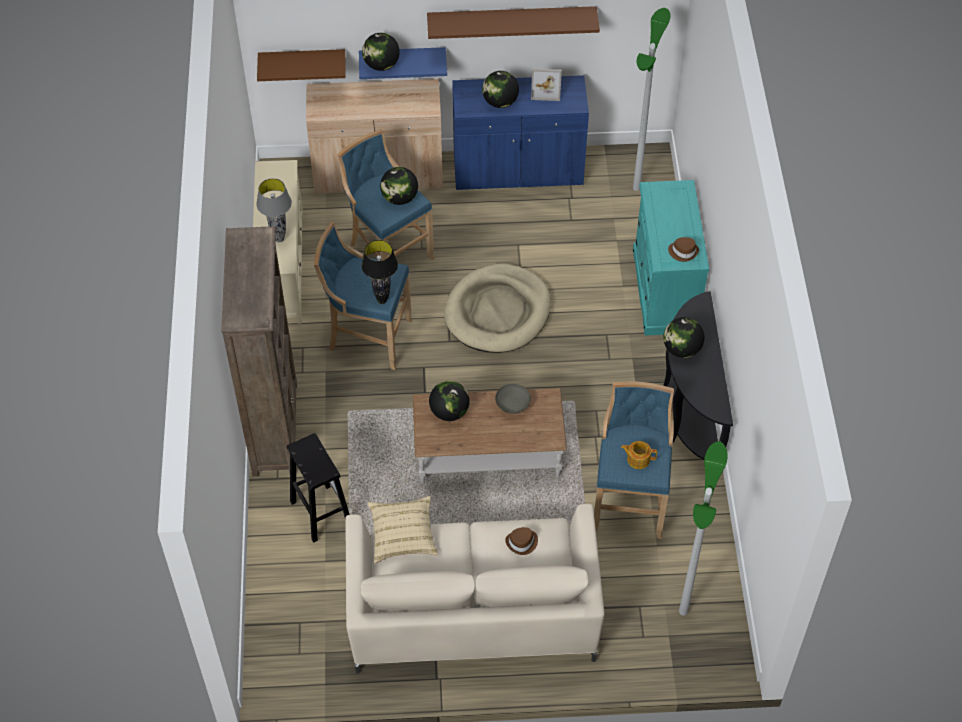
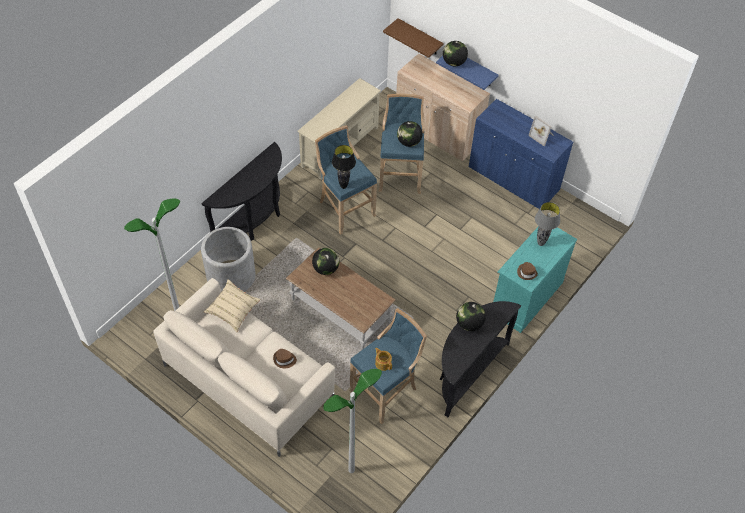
camera: 40 degrees right, 0 degrees up
(275, 428) = (254, 220): brown bookcase -> black console table
(279, 239) = (329, 123): grey table lamp -> grey table lamp (541, 243)
(320, 512) = (231, 276): black stool -> grey planter
(498, 312) = (423, 243): beige dog bed -> none
(500, 102) = (509, 126): globe -> none
(511, 20) = (540, 78): brown shelf -> none
(512, 406) = (360, 289): grey bowl -> none
(636, 187) = (570, 232): floor lamp -> floor lamp (177, 309)

